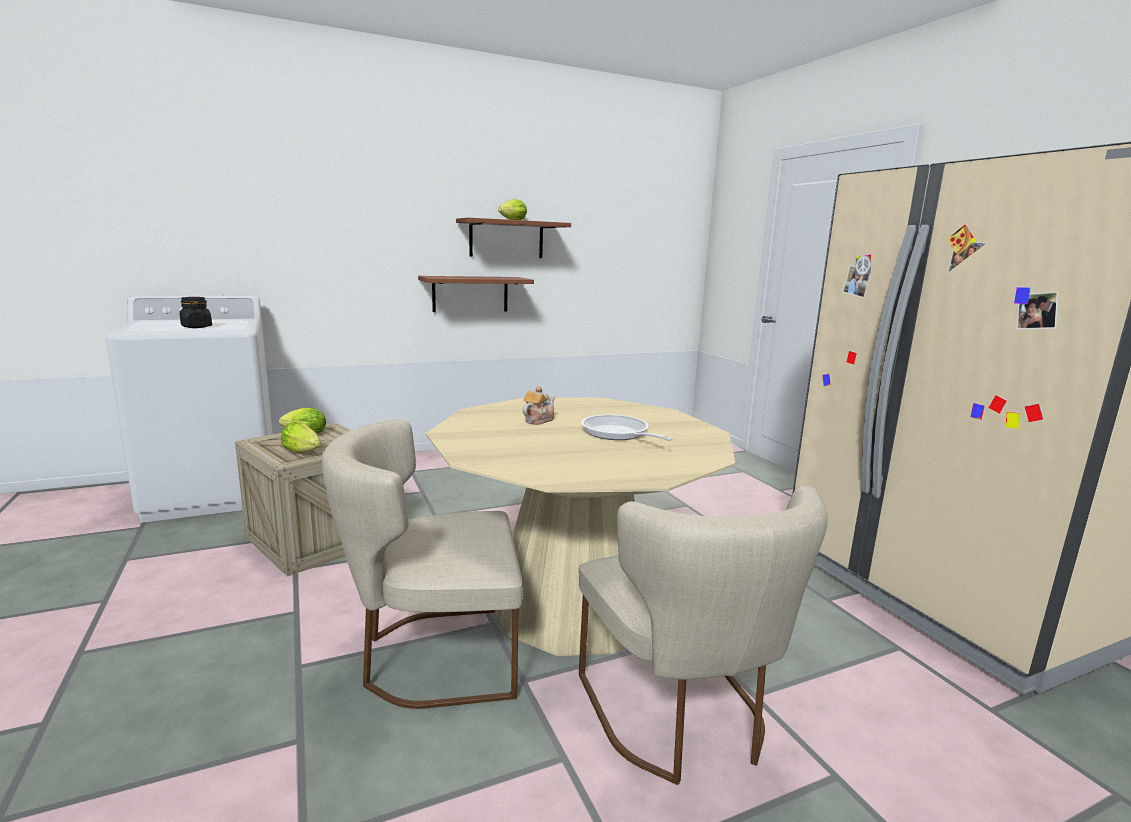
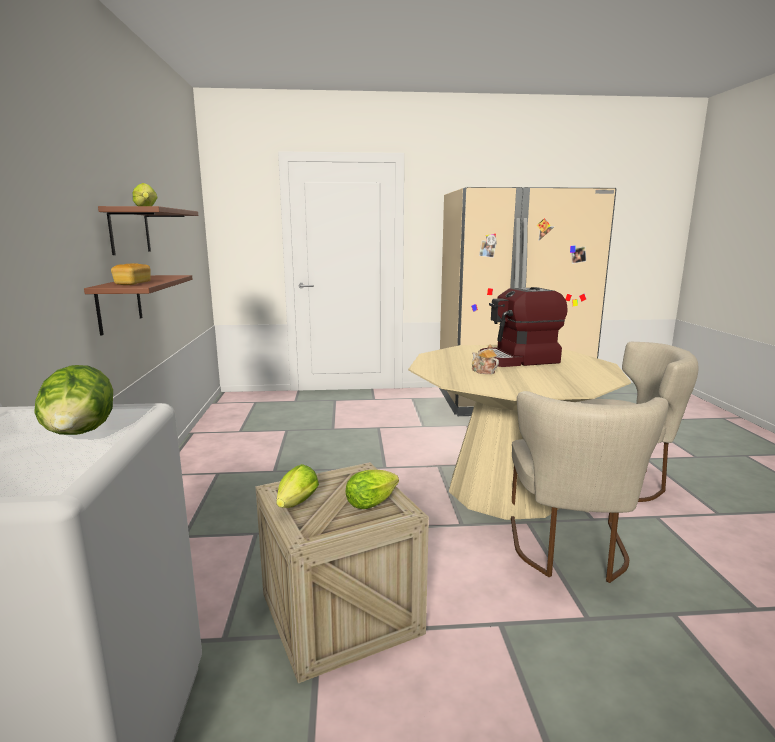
camera: 70 degrees left, 0 degrees up
(196, 327) = (80, 435): black jar -> lettuce
(446, 277) = (133, 284): none -> bread
(618, 434) = (518, 360): frying pan -> coffee machine

